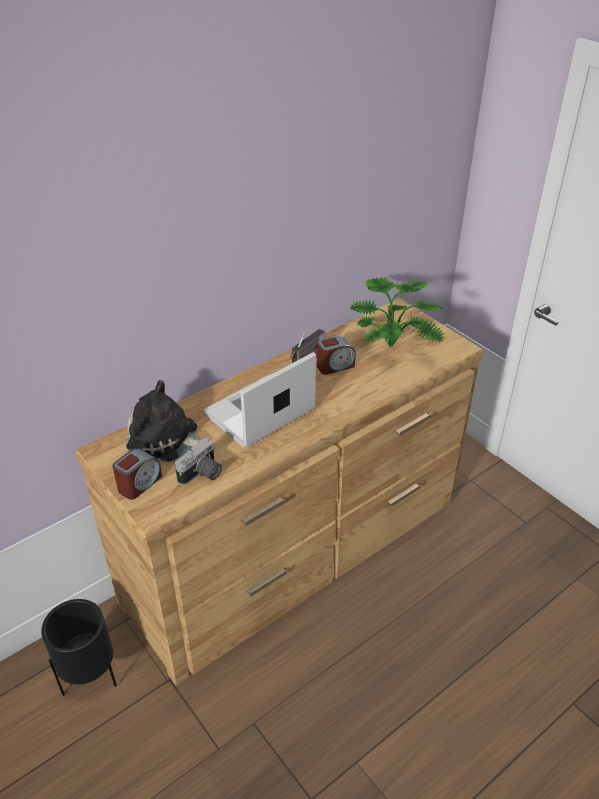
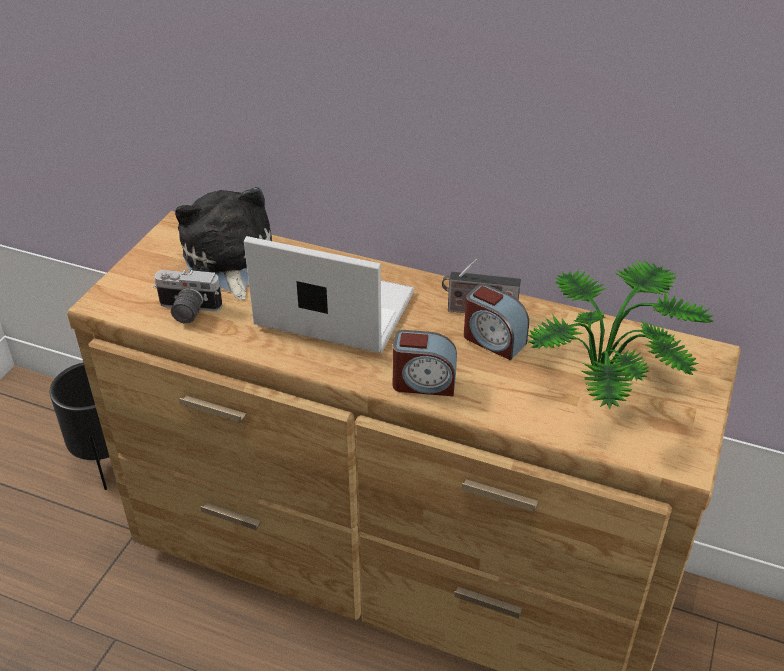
camera: 60 degrees right, 0 degrees up
(139, 484) = (143, 273): alarm clock -> alarm clock (424, 382)

